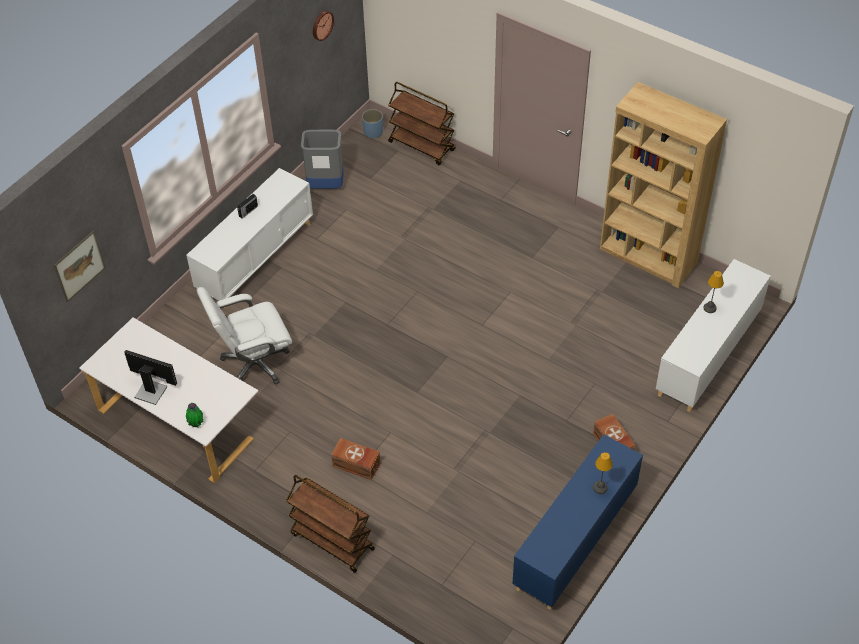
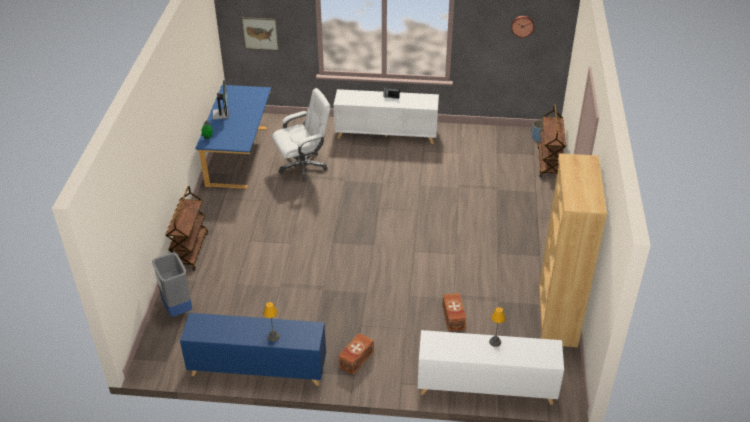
camera: 60 degrees right, 10 degrees down
(179, 422) = (240, 156): white desk -> blue desk
(254, 364) = (303, 166): white office chair -> white office chair turned 120 degrees clockwise
(325, 186) = (471, 137): grey trash can -> grey trash can (177, 308)
(356, 465) = (254, 238): brown storage box -> brown storage box (453, 318)

